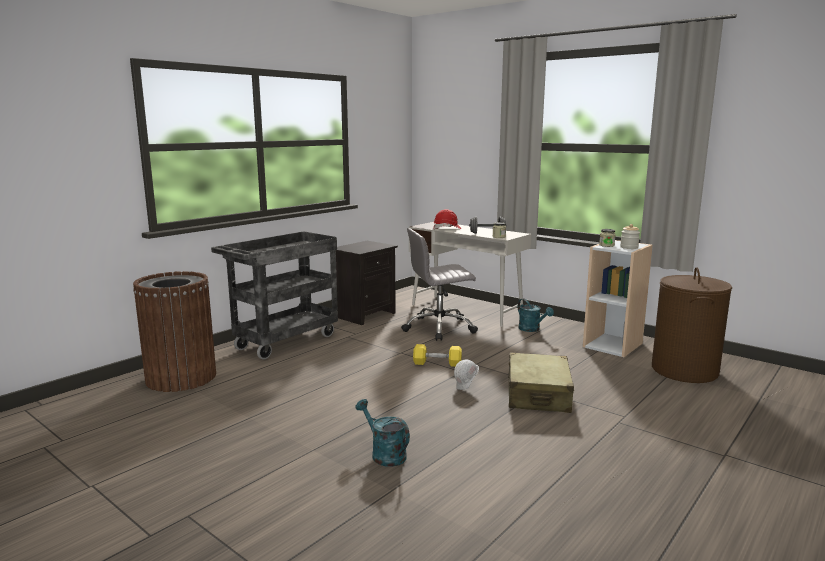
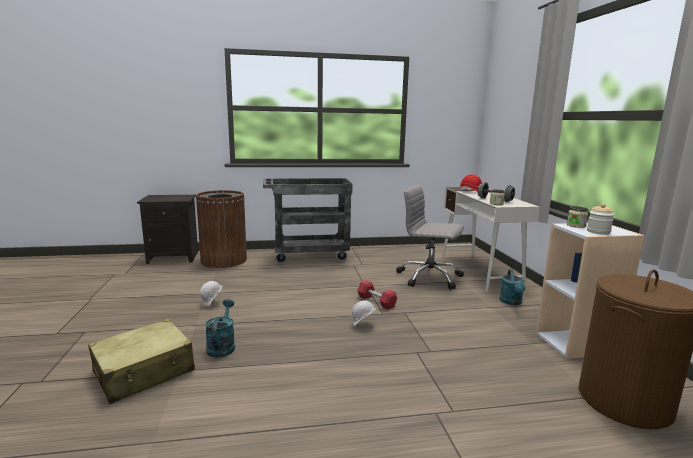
camera: 40 degrees right, 0 degrees up
(283, 425) = (212, 304): none -> white hard hat
(365, 314) = (393, 253): black nightstand -> black nightstand (174, 257)
(437, 363) = (376, 301): yellow dumbbell -> red dumbbell
(538, 395) = (407, 355): beige suitcase -> beige suitcase (144, 371)

